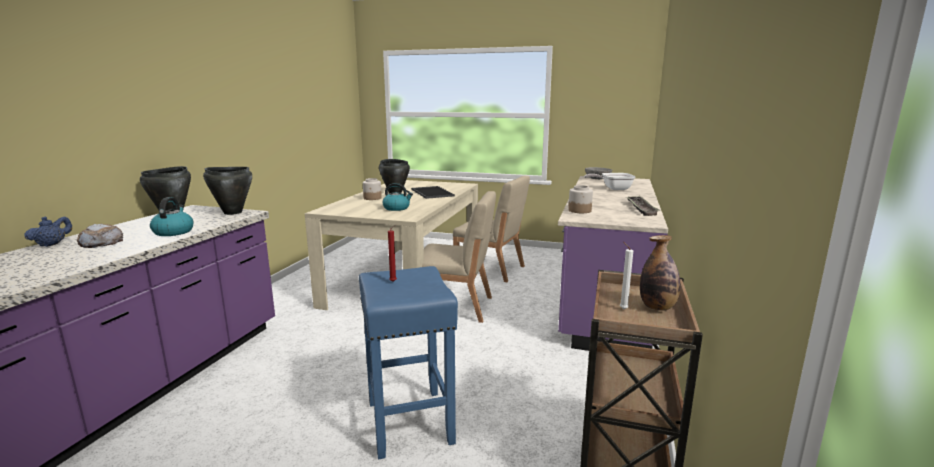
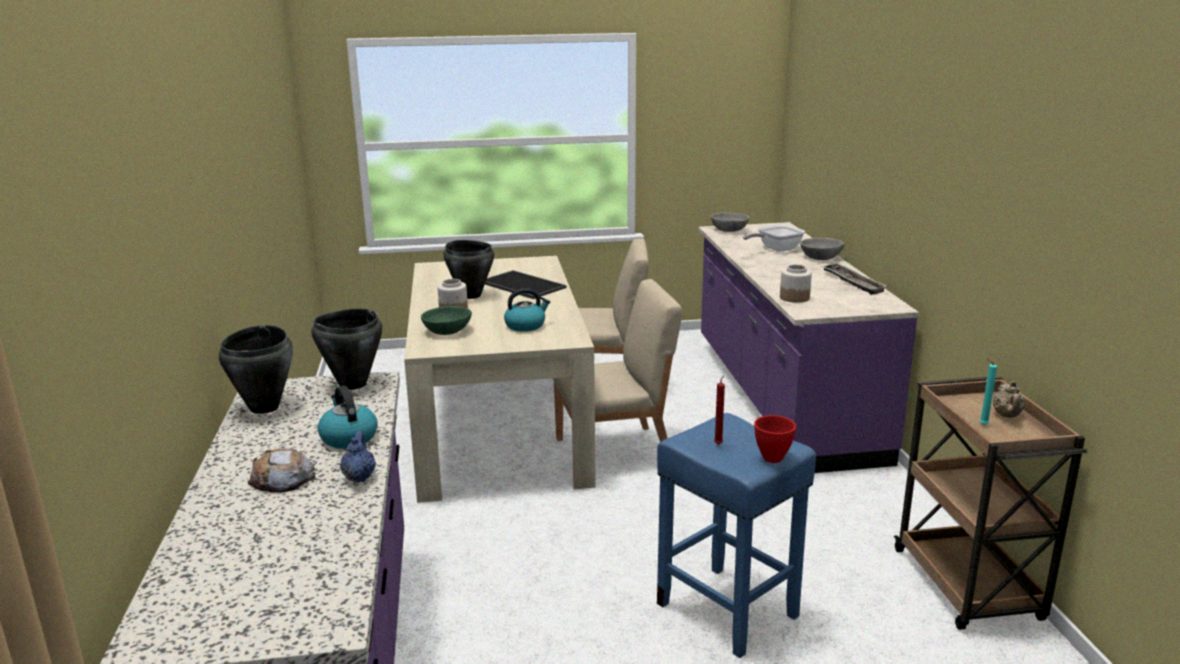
camera: 25 degrees left, 5 degrees up
(52, 244) = (211, 500): blue teapot -> blue teapot (359, 477)
(351, 205) = (447, 331): none -> green bowl
(412, 296) = (771, 458): none -> red bowl
(622, 308) = (982, 424): white candle -> turquoise candle
(639, 195) = (821, 258): none -> grey bowl
(657, 307) = (1007, 416): bottle -> beige teapot

